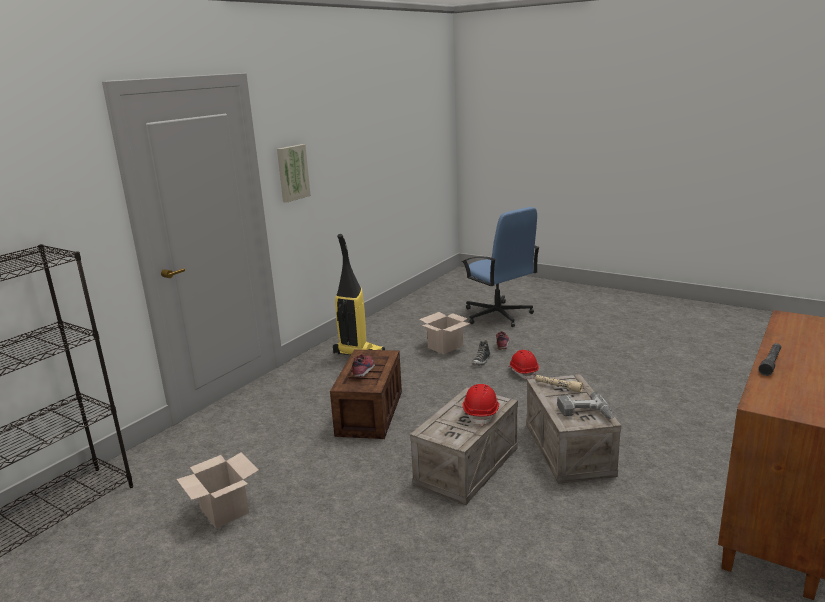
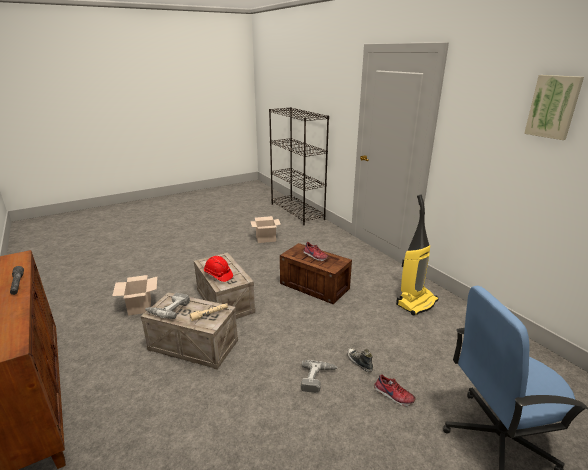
camera: 115 degrees right, 5 degrees up
(292, 173) = (465, 138): picture -> picture (553, 107)
(445, 347) = (406, 352): cardboard box -> cardboard box (139, 306)
(523, 372) = (318, 379): red hard hat -> power drill

